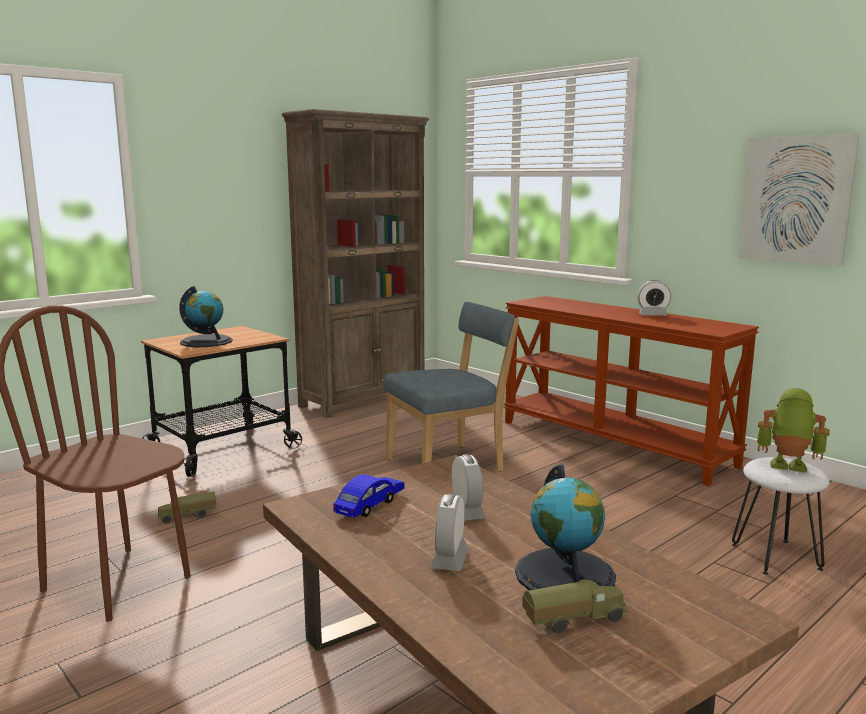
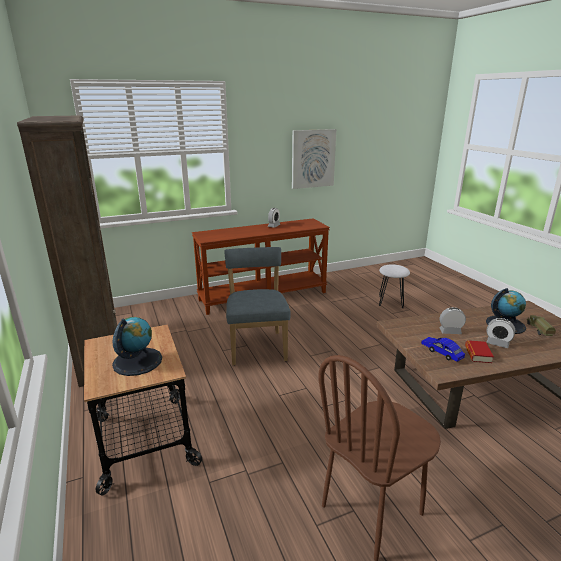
camera: 70 degrees left, 10 degrees up
(187, 517) = (277, 469): toy truck -> none
(384, 537) = (478, 354): none -> book
(787, 467) = (395, 268): toy robot -> none

